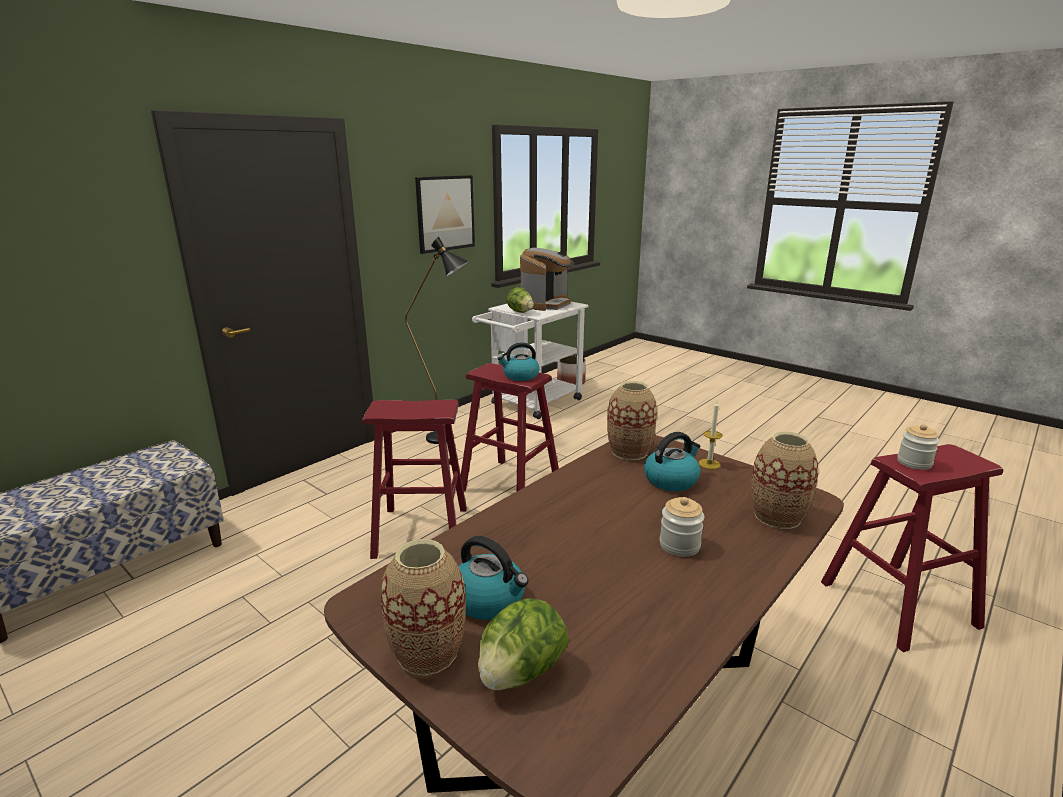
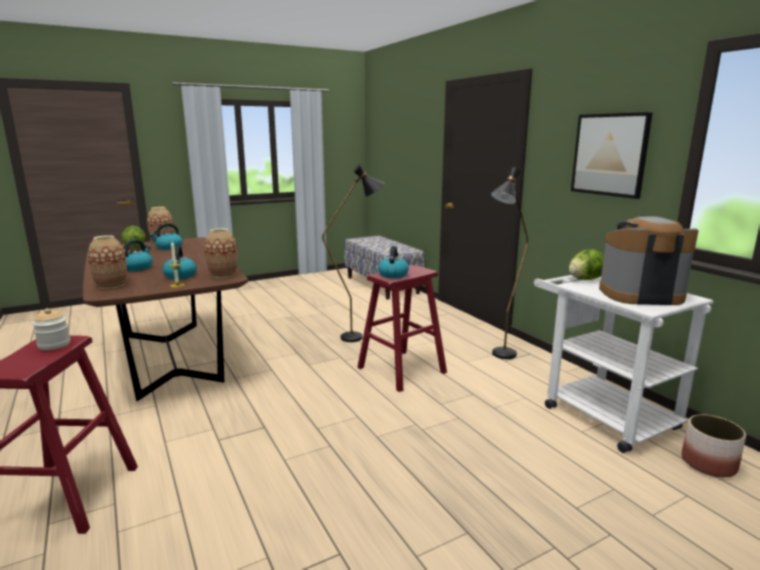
camera: 110 degrees right, 5 degrees down
(421, 532) = (360, 337): red stool -> black floor lamp
(546, 304) = (640, 295): coffee machine -> coffee machine turned 135 degrees clockwise
(679, 545) = (137, 268): jar -> kettle

